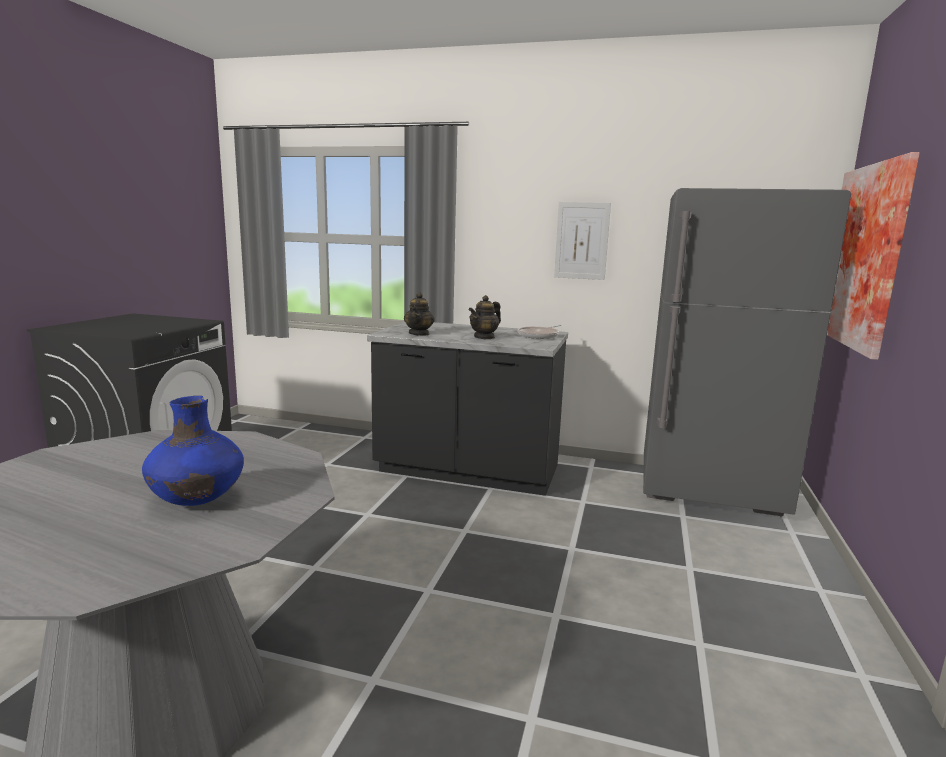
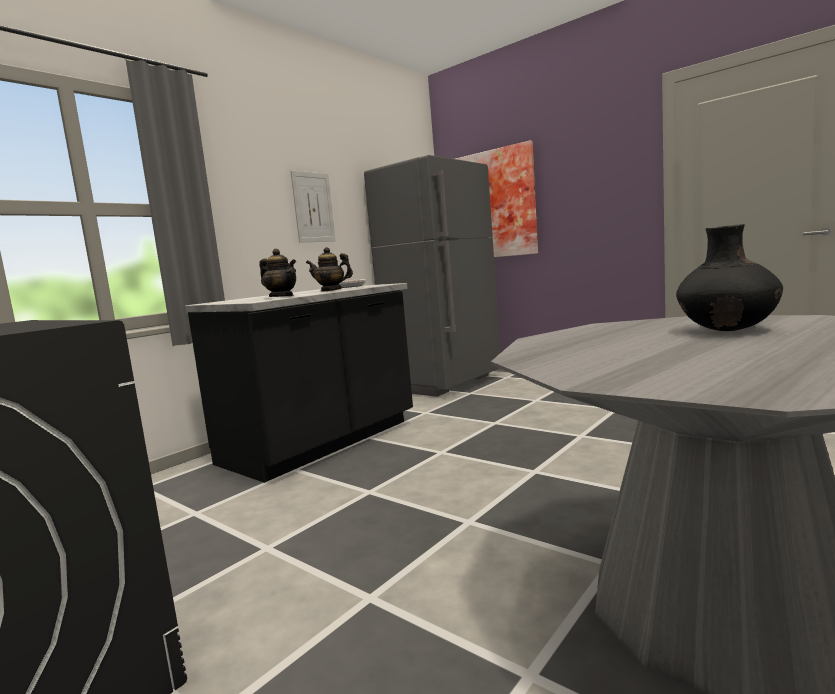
camera: 65 degrees left, 5 degrees down
(197, 501) = (727, 330): blue vase -> black vase
(484, 337) = (331, 290): teapot -> teapot turned 120 degrees clockwise

